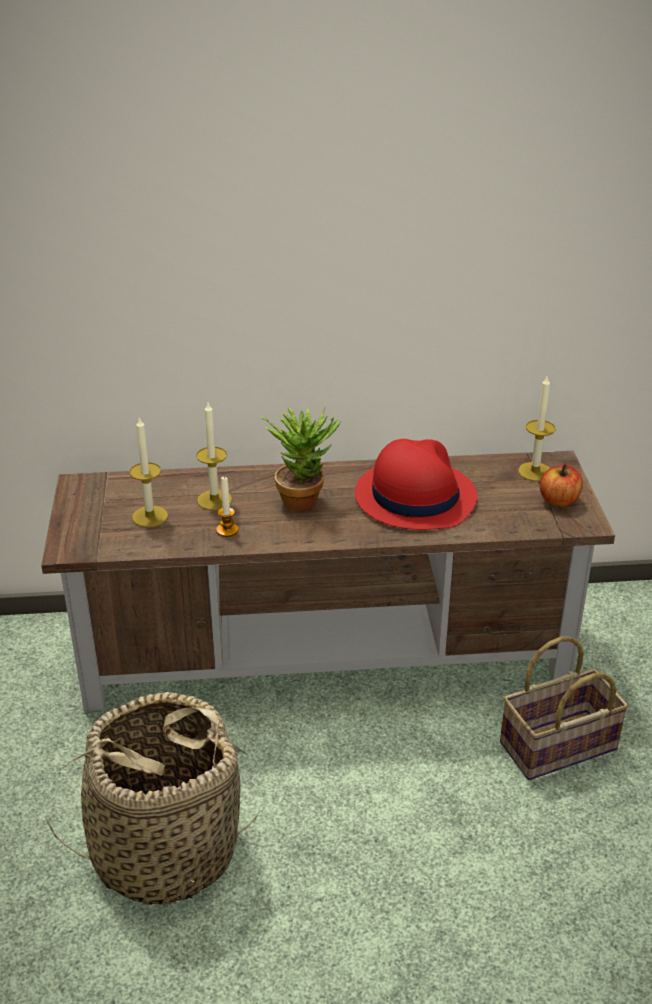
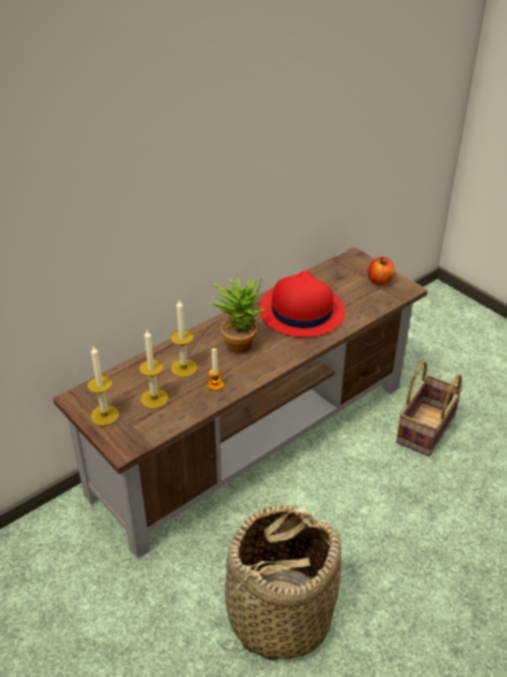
camera: 35 degrees left, 5 degrees up
(535, 472) = (349, 268): candle -> candle (105, 415)

